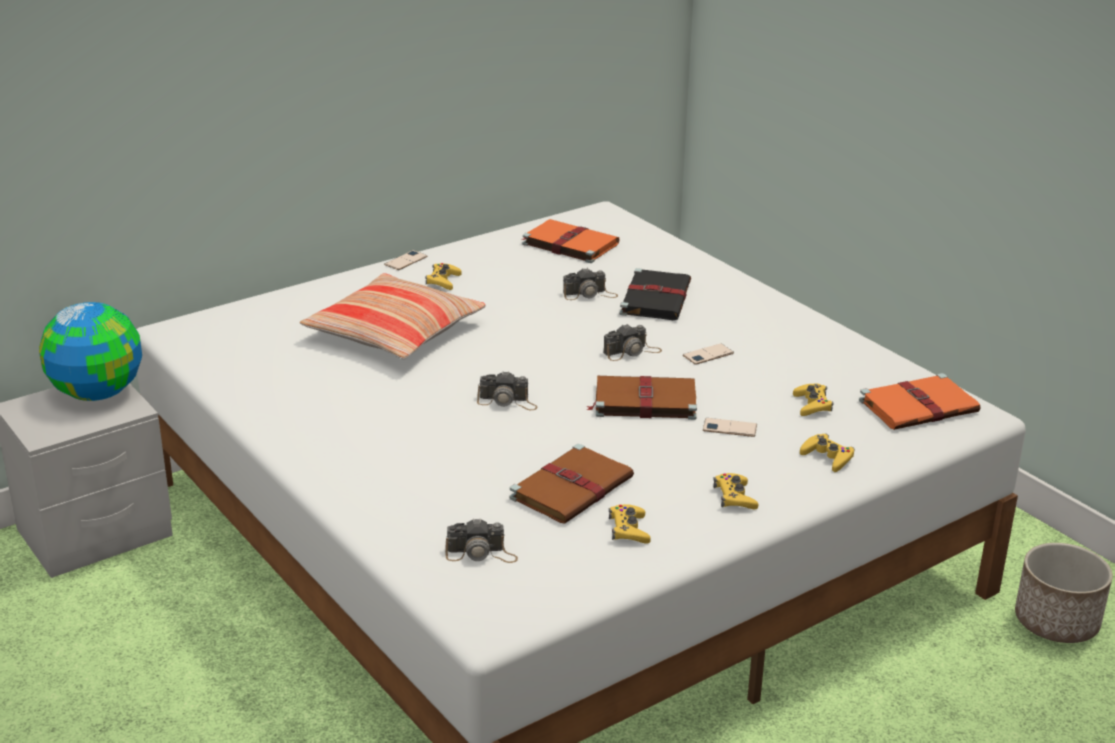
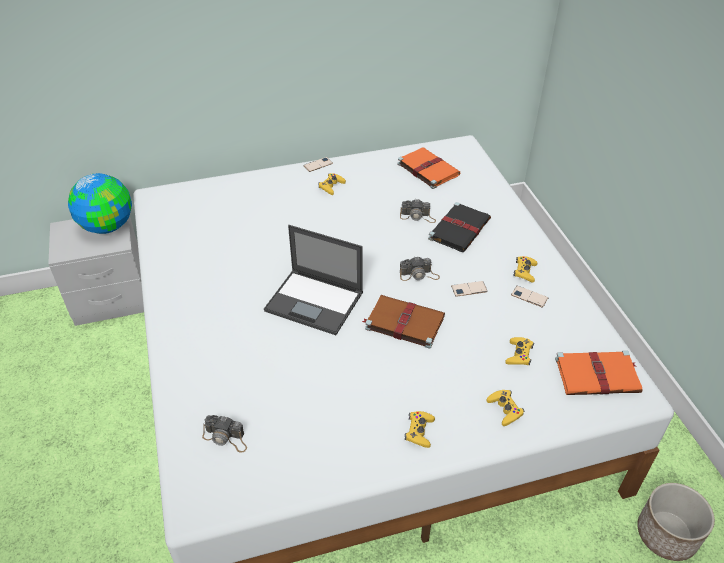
camera: 20 degrees right, 15 degrees up
(394, 332) = (278, 225): pillow -> none
(507, 402) = (315, 302): camera -> laptop
(573, 487) = (316, 392): brown book -> none
(628, 530) = (331, 443): yellow game controller -> yellow game controller (524, 271)
(730, 428) = (449, 362): phone -> phone (529, 296)

